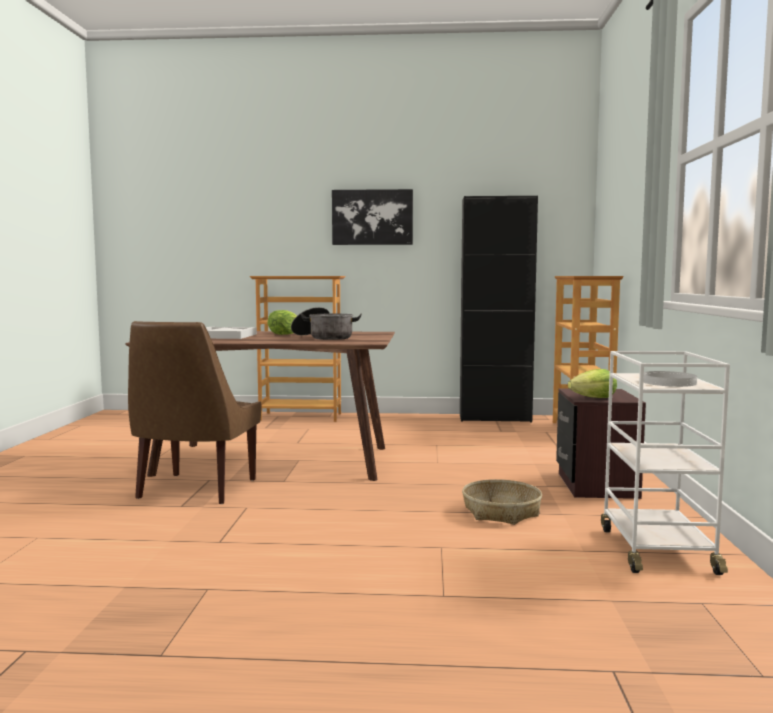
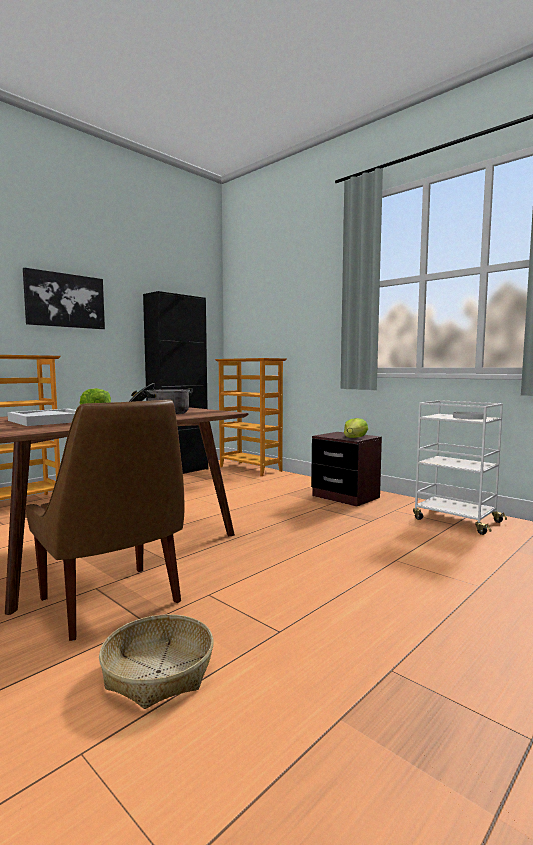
camera: 50 degrees left, 0 degrees up
(501, 512) = (355, 527): basket -> basket (159, 672)

